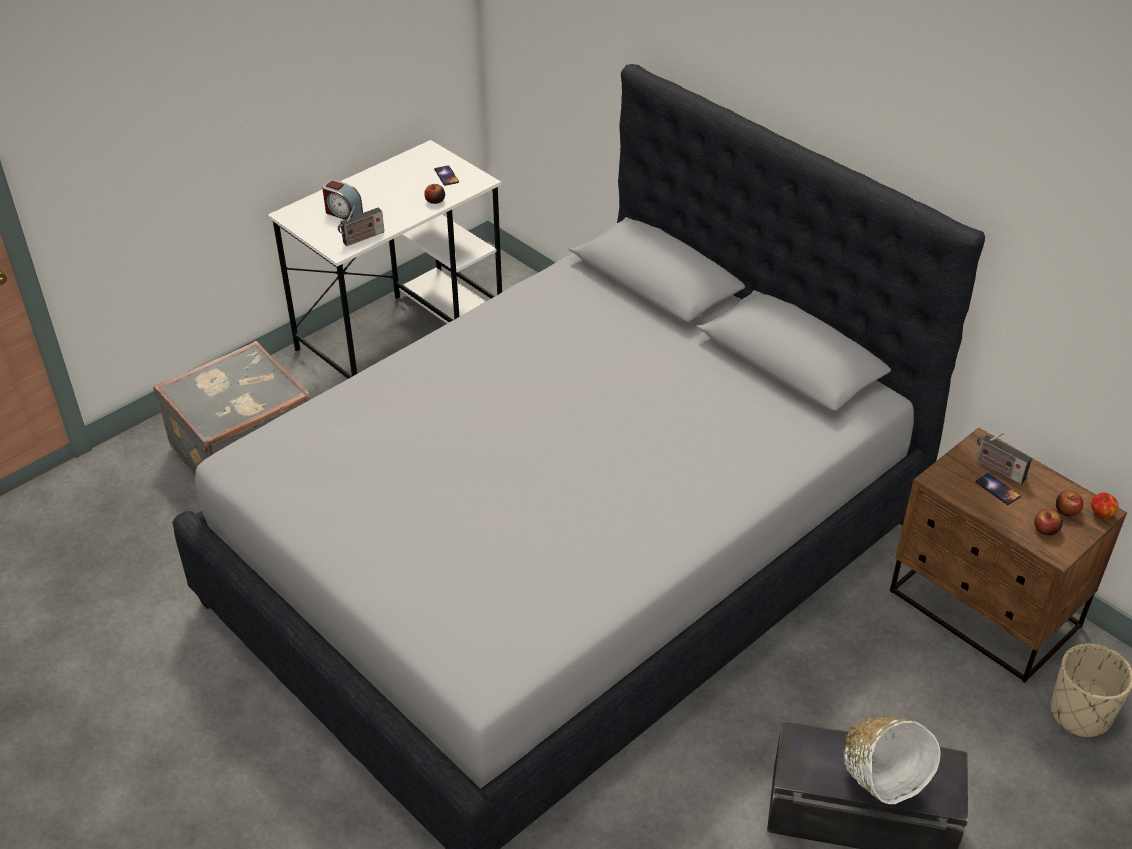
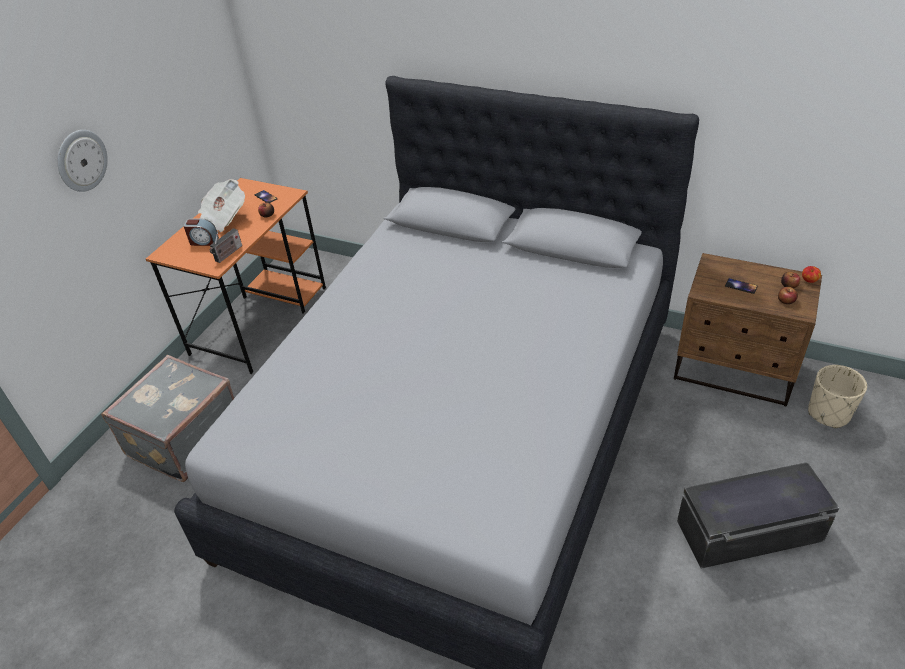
camera: 20 degrees left, 0 degrees up
(216, 80) = (81, 160): none -> wall clock
(379, 191) = (222, 220): none -> newspaper
(401, 332) = (260, 319): white desk -> orange desk
(881, 782) = (772, 504): white bowl -> none
(997, 469) = (732, 274): radio -> none

